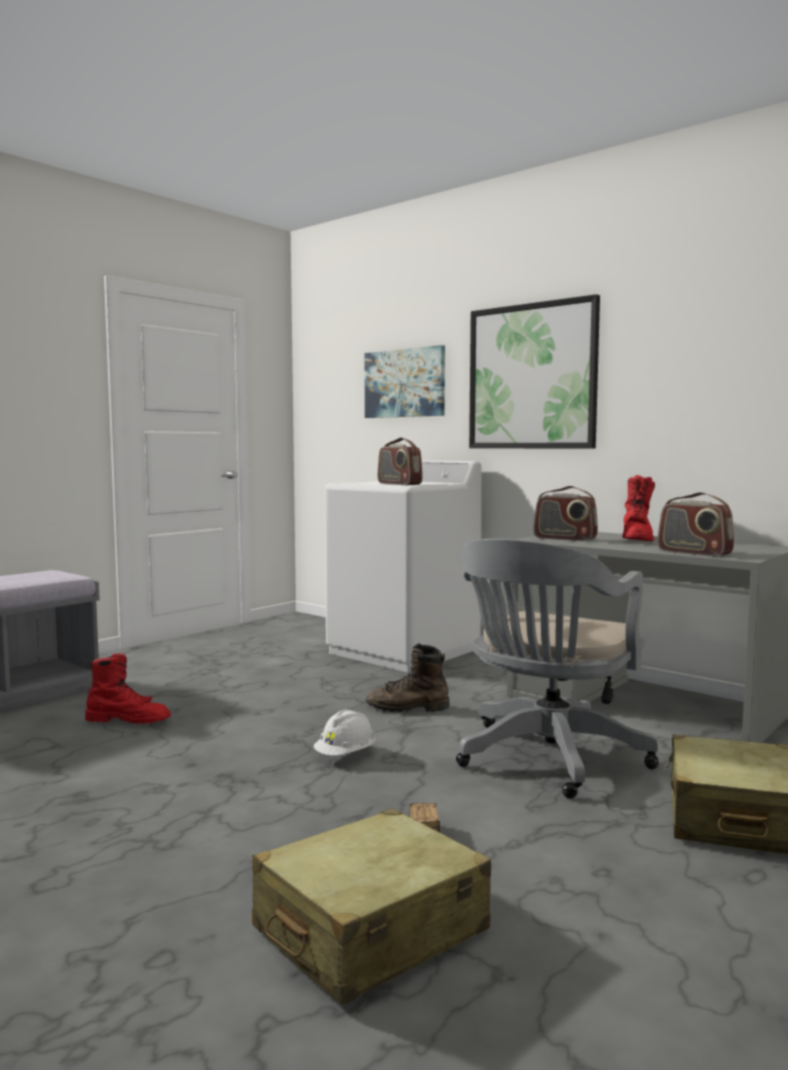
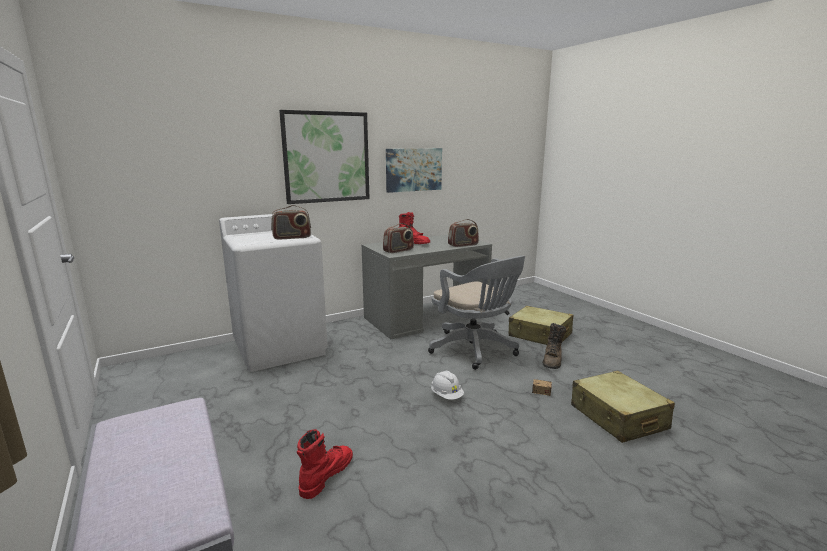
camera: 70 degrees left, 10 degrees up
(405, 383) = (217, 157): picture -> picture (413, 169)
(407, 708) = (387, 366): brown boot -> brown boot (552, 361)

